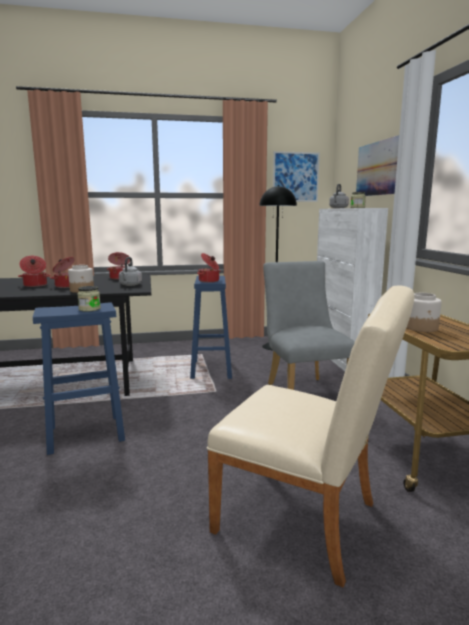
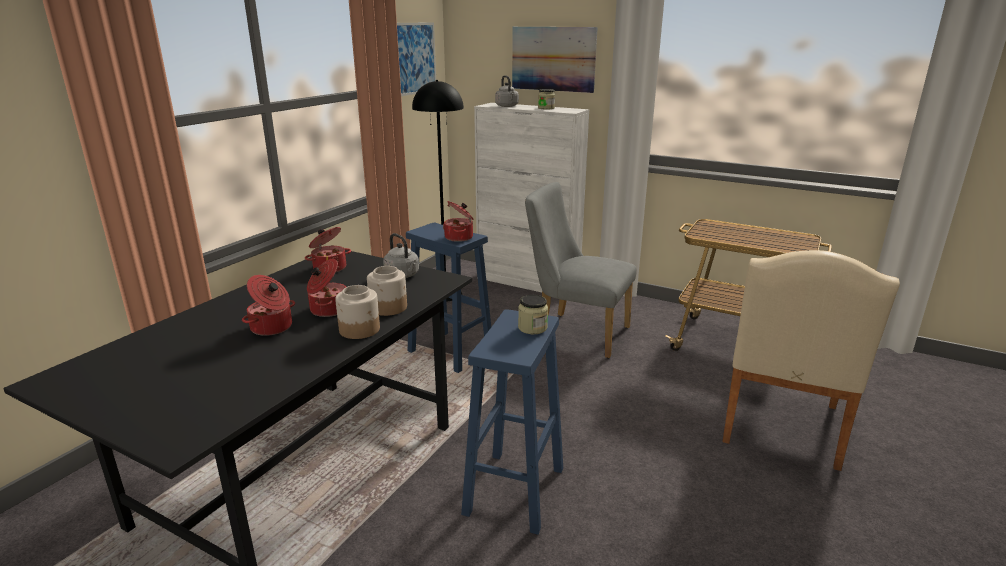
camera: 50 degrees left, 10 degrees up
(306, 521) = (780, 429): beige chair -> beige chair turned 135 degrees clockwise
(421, 328) = (751, 240): jar -> jar (360, 330)

